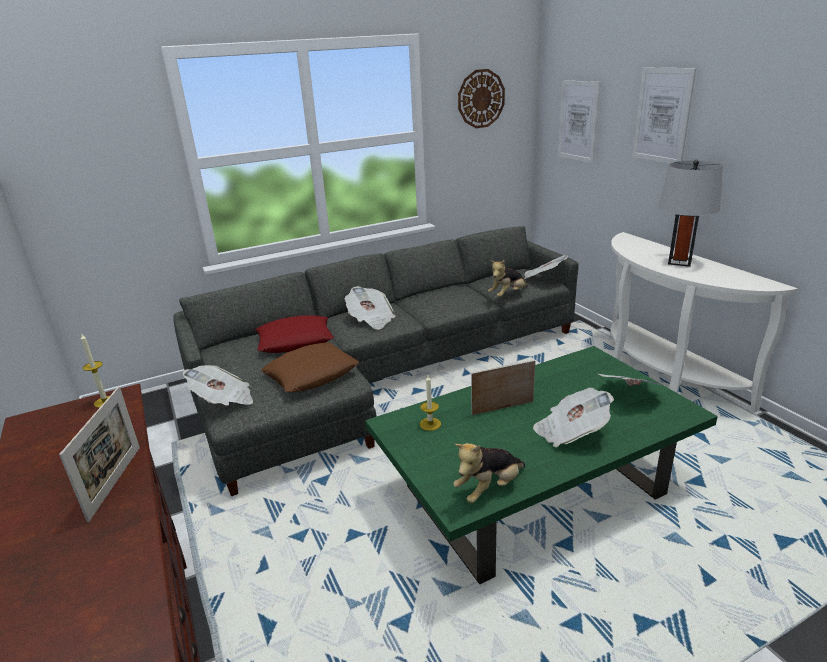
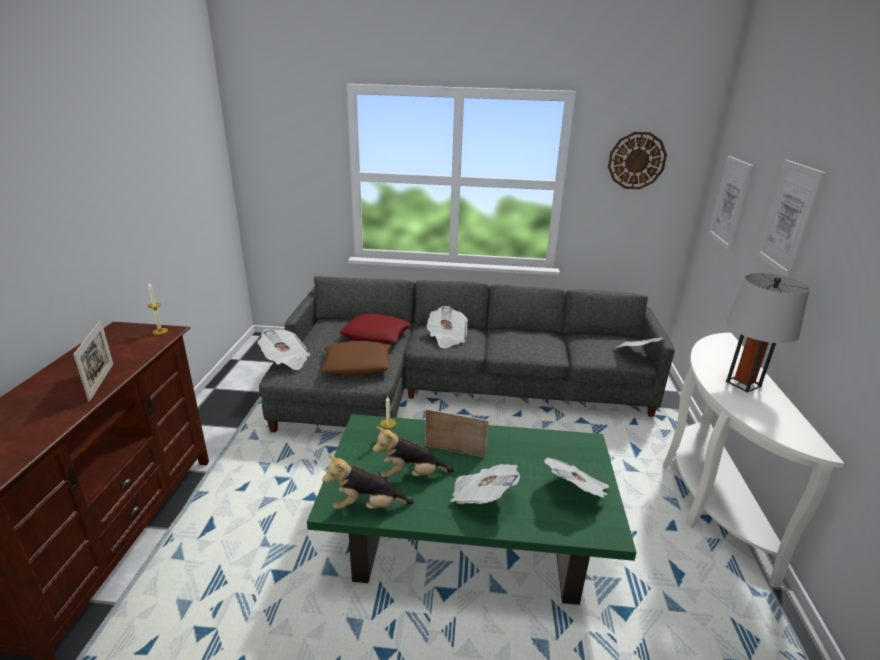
camera: 30 degrees right, 0 degrees up
(115, 482) = (101, 381): picture frame -> picture frame turned 45 degrees counterclockwise
(507, 295) = (583, 357): plush toy -> plush toy (411, 475)

